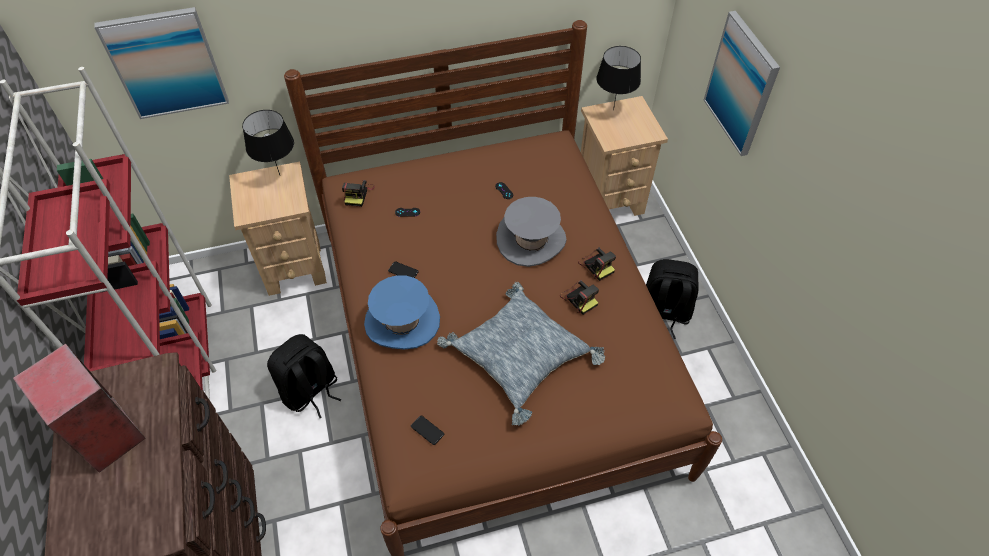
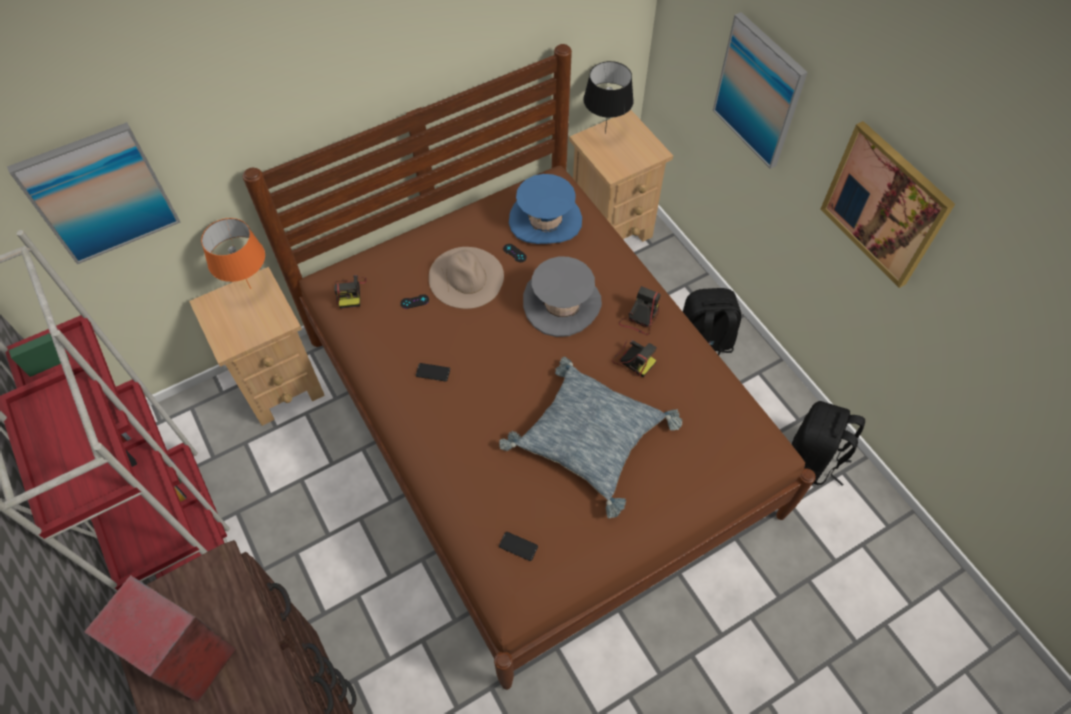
camera: 15 degrees left, 5 degrees up
(279, 175) = (250, 289): black table lamp -> orange table lamp
(310, 391) = (347, 525): black backpack -> black backpack (812, 460)
(402, 321) = (450, 430): blue hat -> blue hat (545, 220)
(457, 201) = (466, 277): none -> beige hat
(596, 265) = (640, 317): camera -> camera turned 105 degrees counterclockwise
(828, 196) = (885, 205): none -> picture

